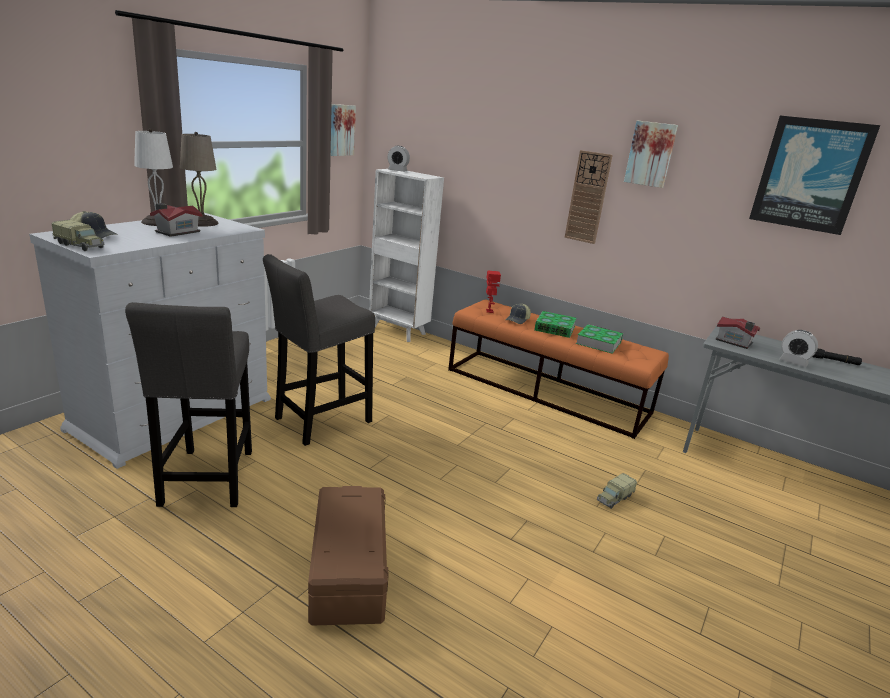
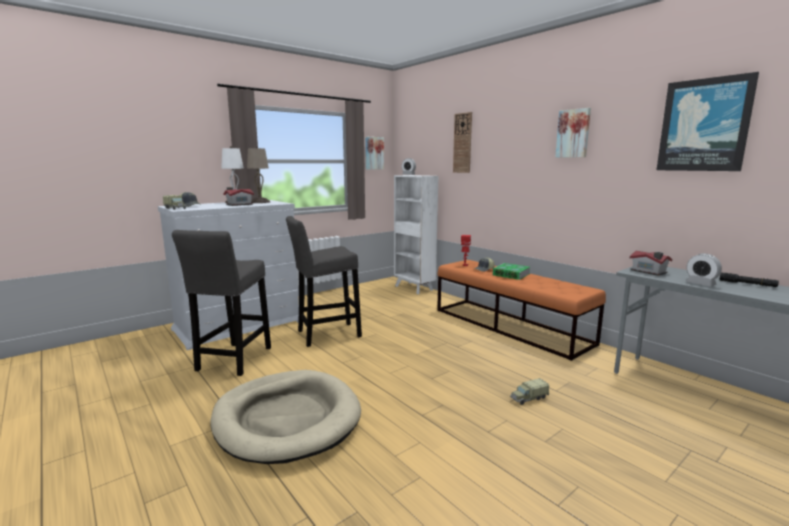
camera: 20 degrees right, 10 degrees down
(347, 570) = (287, 419): brown storage box -> beige dog bed
(588, 197) = (532, 174): wall clock -> wall clock (462, 143)
(598, 342) = (542, 283): book -> none

